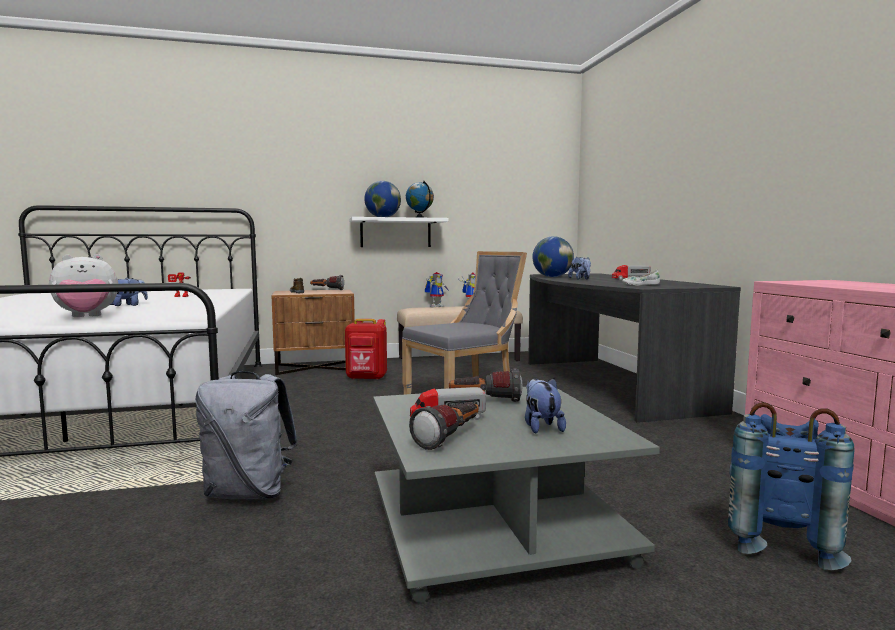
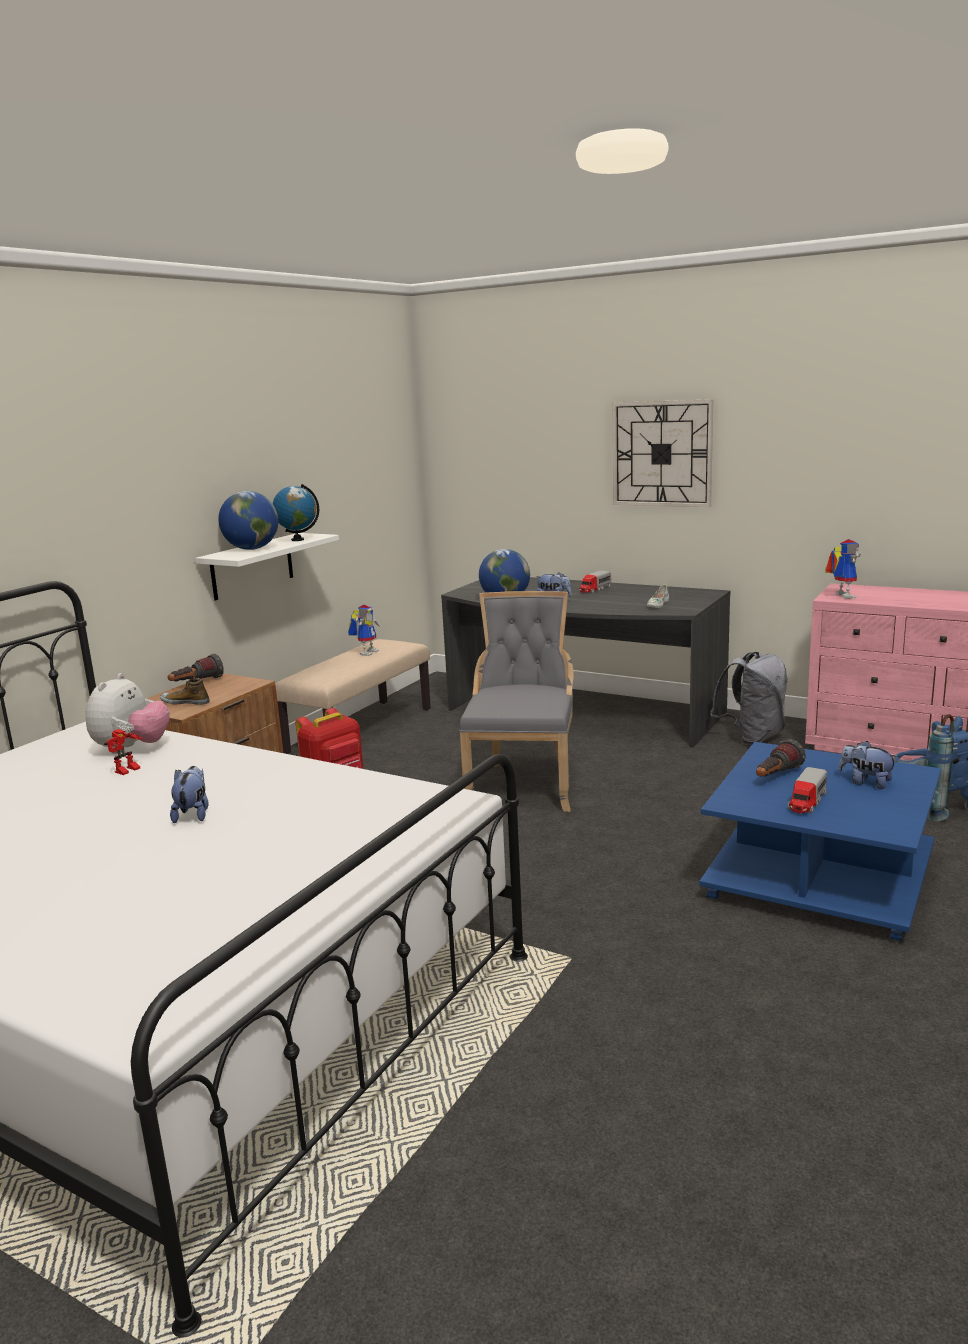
camera: 45 degrees left, 10 degrees up
(86, 317) = (307, 849): plush toy -> plush toy (132, 749)
(249, 493) = (626, 958): grey backpack -> grey backpack (752, 737)
(436, 306) = (318, 663): toy robot -> toy robot (840, 596)
(450, 438) = (860, 815): flashlight -> none
(491, 525) = (816, 877): grey coffee table -> blue coffee table
(703, 159) = (662, 454): none -> wall clock

